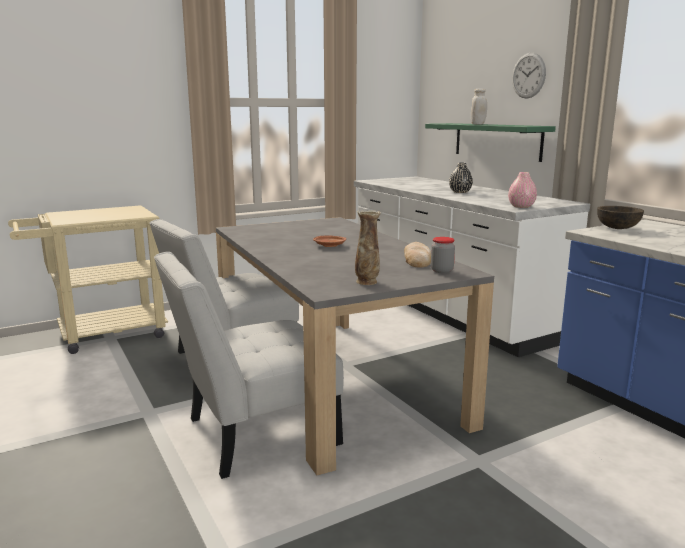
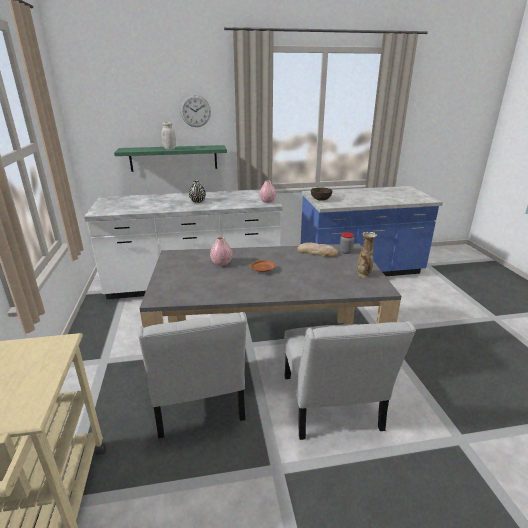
camera: 70 degrees left, 10 degrees up
(330, 233) = (221, 263): none -> pink vase

